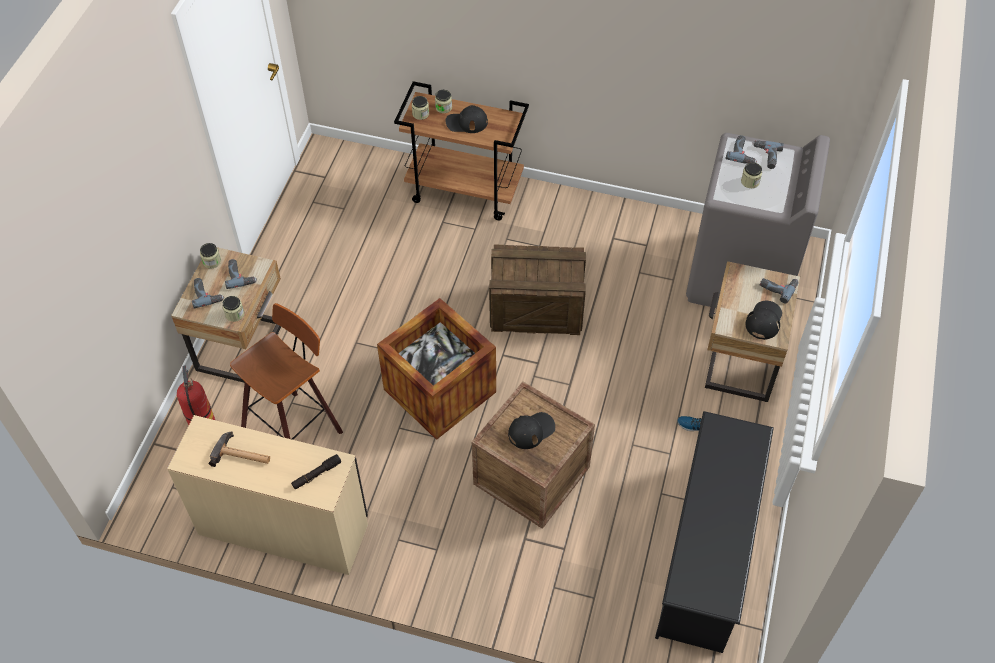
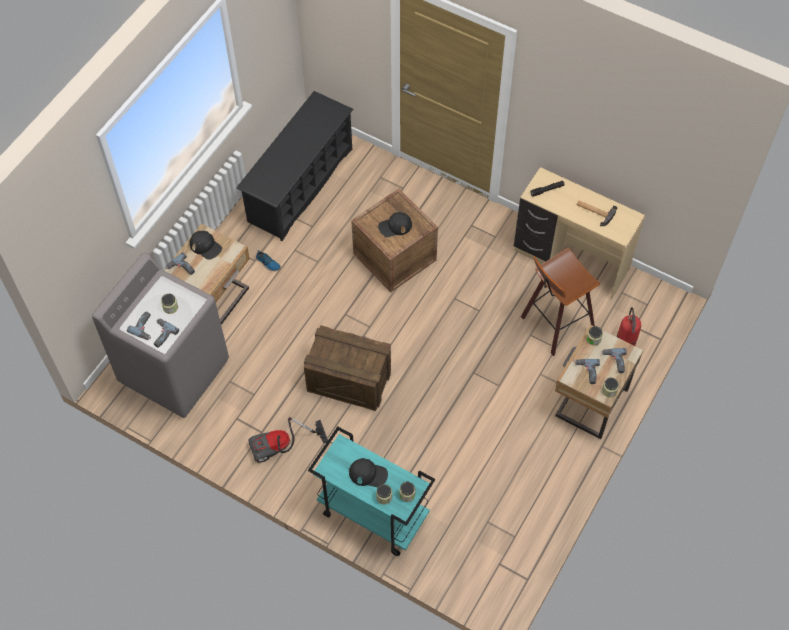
camera: 165 degrees left, 5 degrees up
(440, 390) = (442, 331): crate -> none
(466, 190) = (372, 514): brown cart -> turquoise cart
(584, 228) = (282, 447): none -> vacuum cleaner
(764, 320) = (205, 246): black cap -> black cap turned 90 degrees counterclockwise

